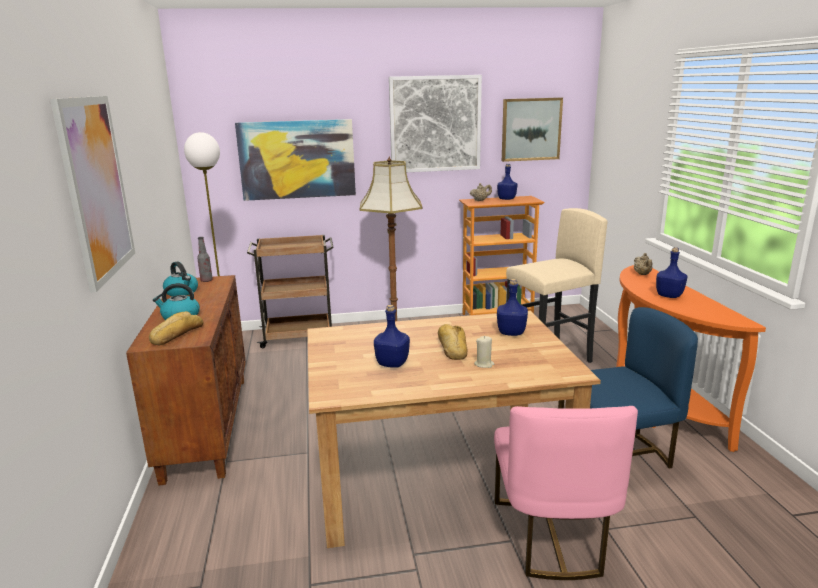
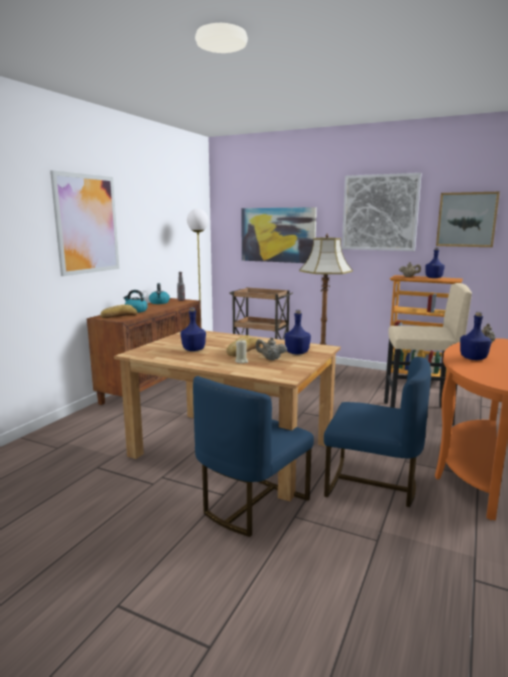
camera: 35 degrees right, 5 degrees down
(505, 350) = (271, 359): none -> beige teapot
(552, 536) = (251, 504): pink chair -> blue chair

